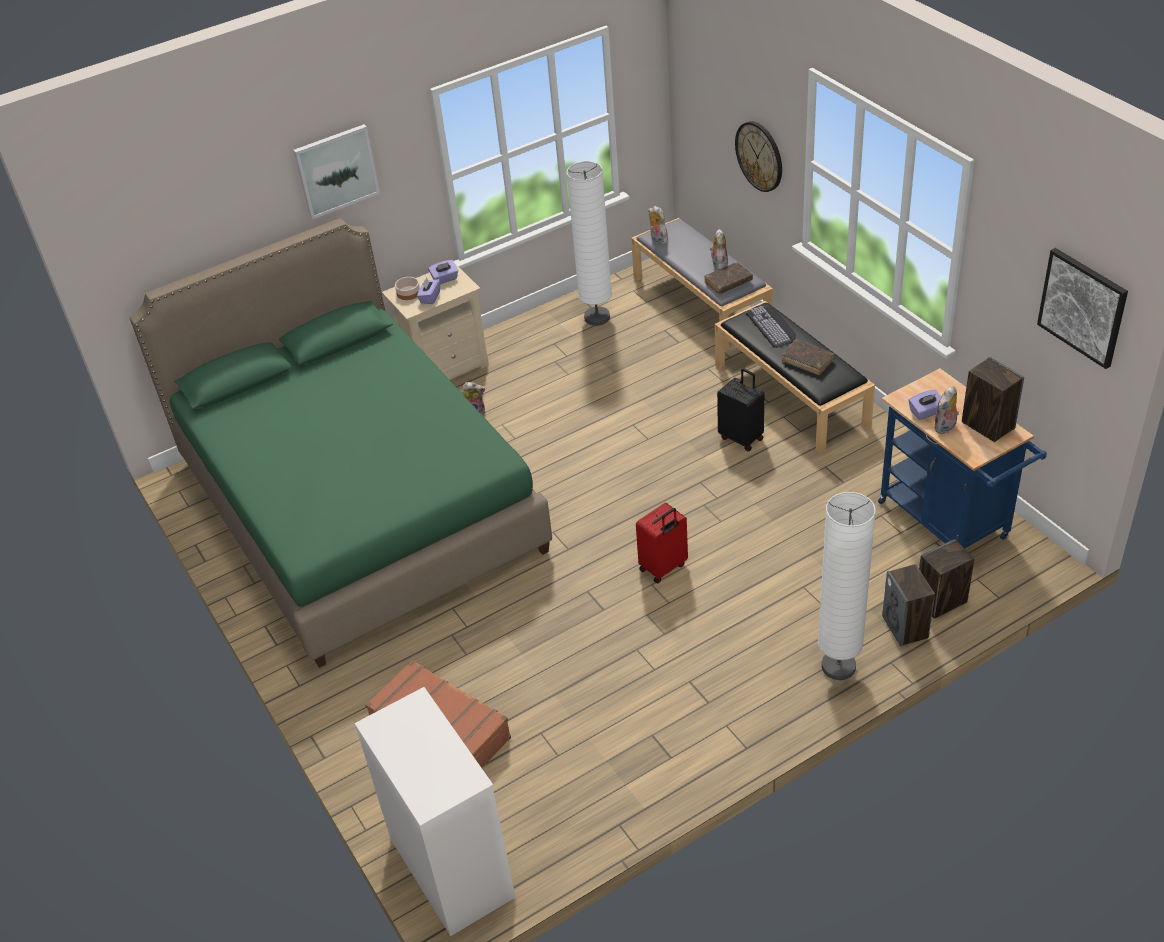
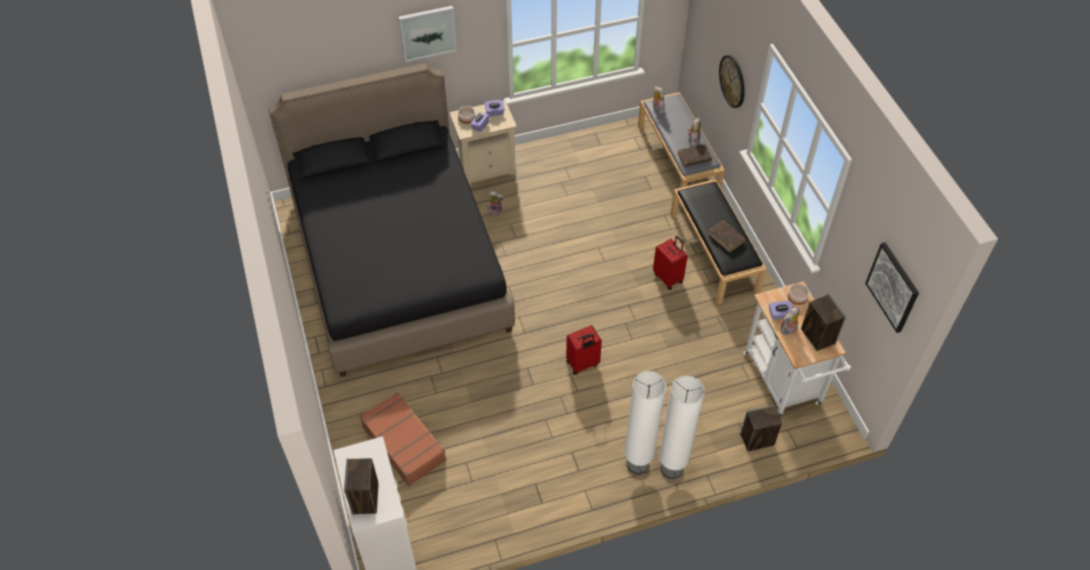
camera: 10 degrees right, 10 degrees up
(359, 505) = (398, 262): green bed -> black bed
(597, 317) = (601, 153): white floor lamp -> white floor lamp (637, 464)
(742, 438) = (668, 277): black suitcase -> red suitcase
(773, 326) = (712, 203): keyboard -> none
(905, 627) = (726, 452): speaker -> speaker (365, 499)
(940, 387) = (797, 297): none -> bowl
(949, 525) = (784, 383): blue cart -> white cart

